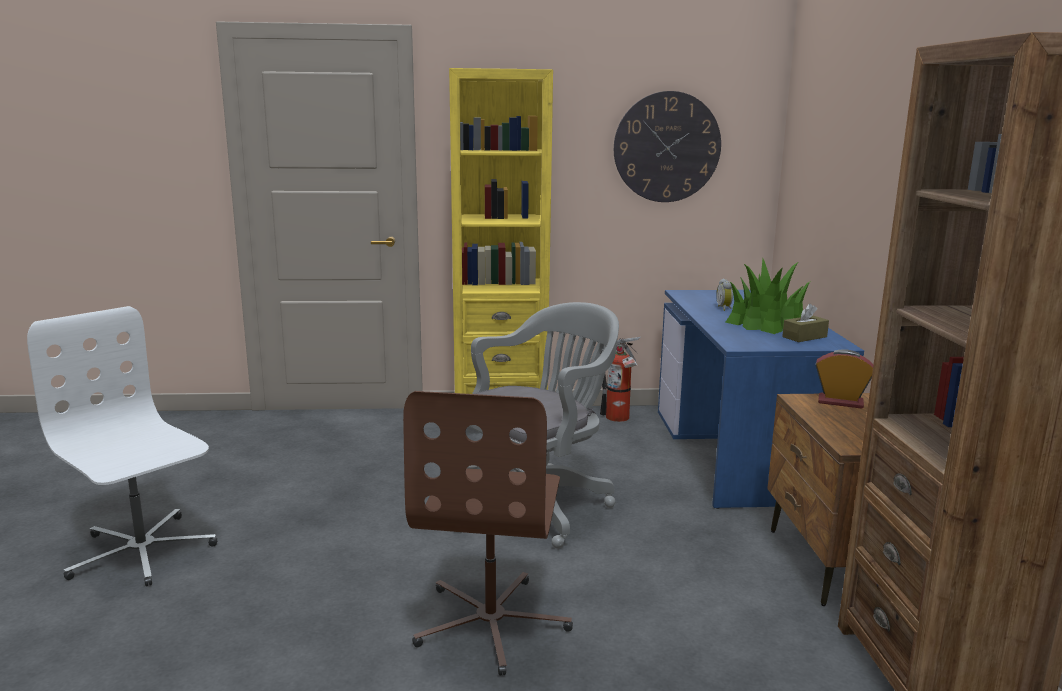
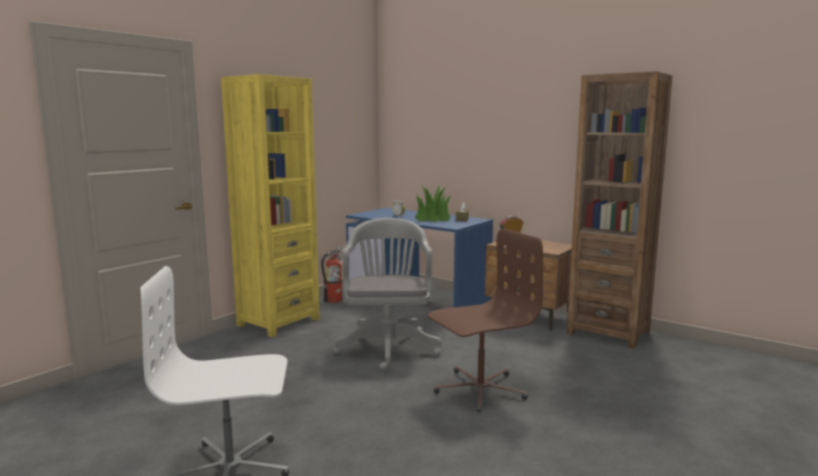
camera: 50 degrees left, 5 degrees down
(492, 622) = (479, 389): brown office chair -> brown office chair turned 75 degrees counterclockwise
(667, 147) = (333, 129): wall clock -> none

